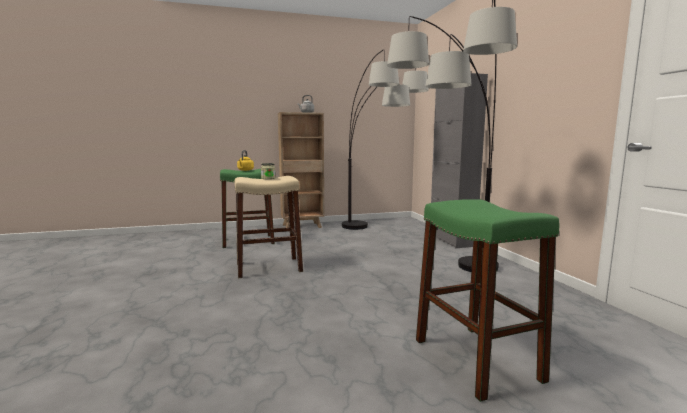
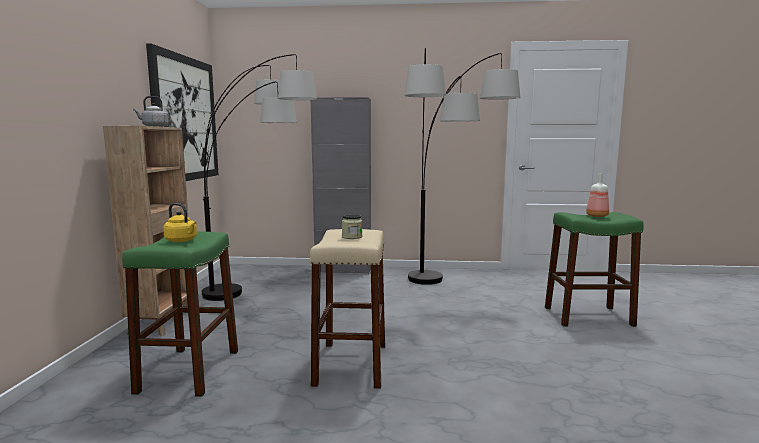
camera: 70 degrees left, 0 degrees up
(369, 108) = (185, 119): none -> picture
(484, 209) = (597, 216): none -> bottle

